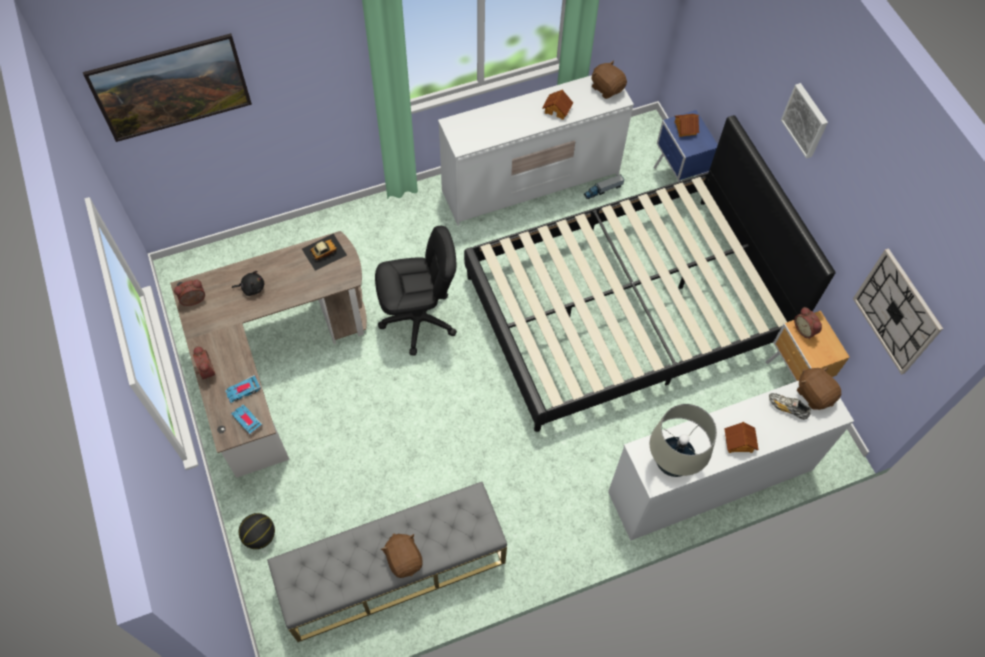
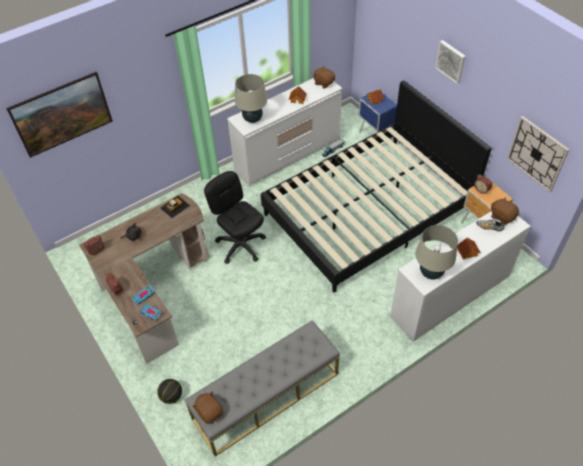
camera: 10 degrees left, 10 degrees down
(404, 559) = (276, 377): brown plush toy -> brown plush toy (209, 411)
(418, 320) = (240, 245): black office chair -> black office chair turned 105 degrees counterclockwise
(477, 130) = (252, 119): none -> beige table lamp

